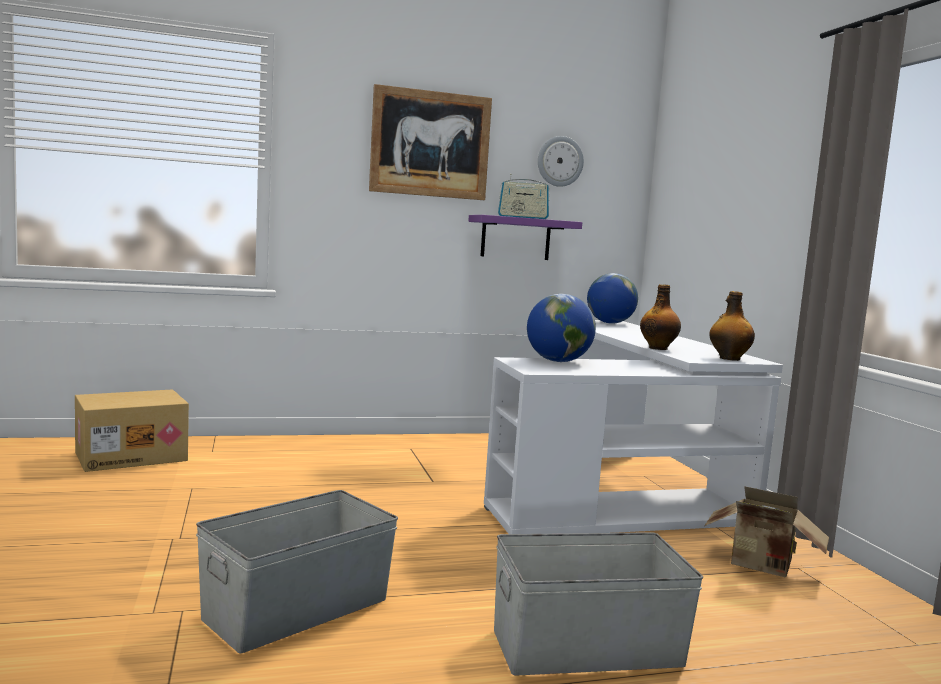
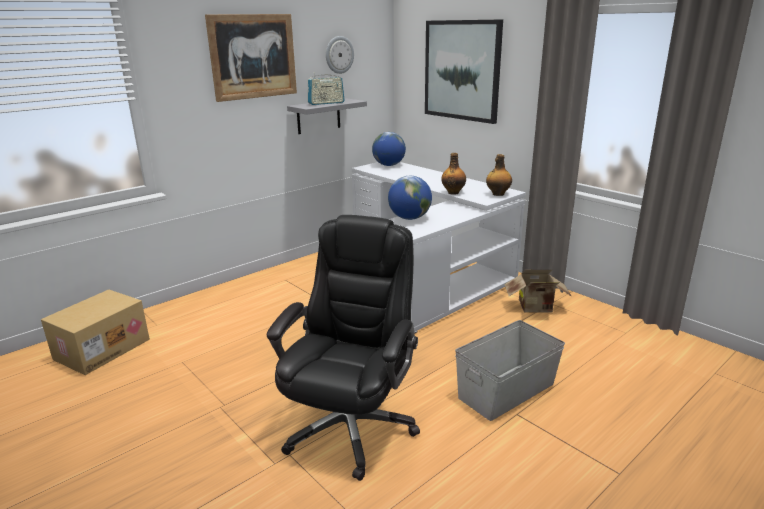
camera: 25 degrees left, 15 degrees up
(298, 609) = (351, 426): grey storage box -> black office chair
(515, 238) = (318, 116): purple shelf -> grey shelf
(726, 184) = (462, 70): none -> picture

